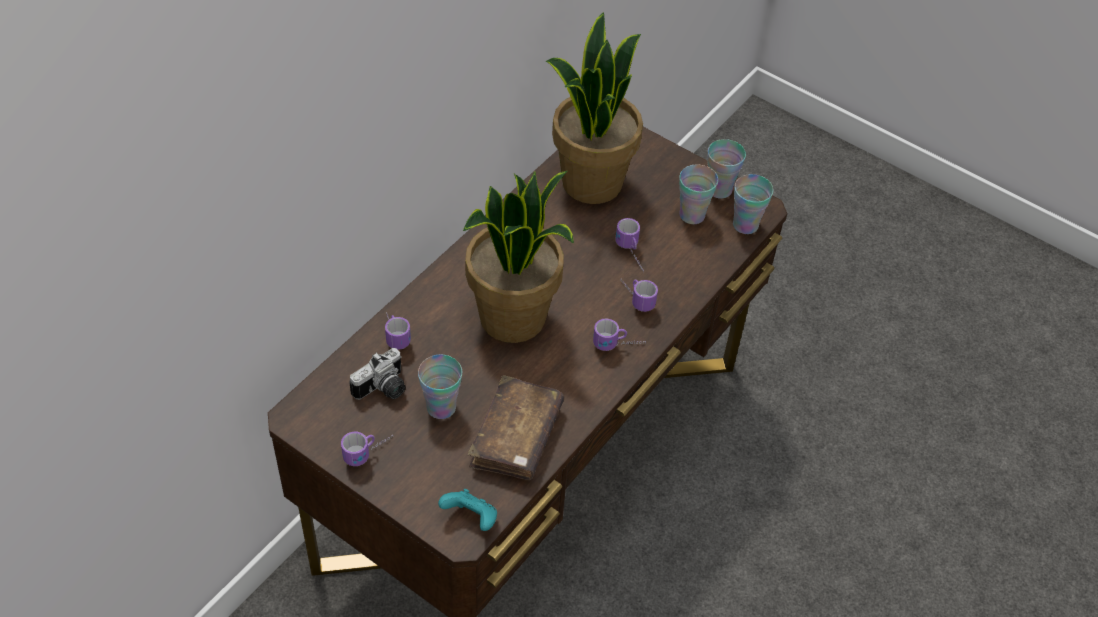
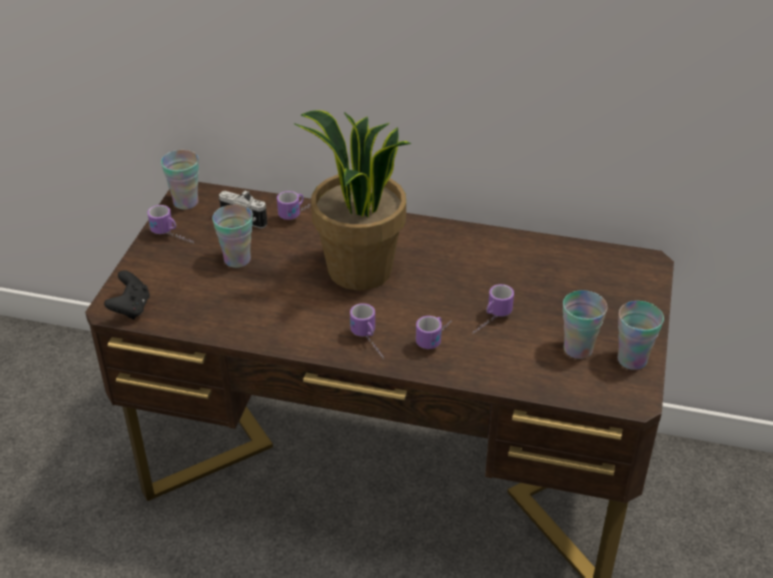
camera: 70 degrees right, 10 degrees down
(471, 518) = (131, 308): turquoise game controller -> black game controller
(516, 437) = (228, 309): brown book -> none
(591, 181) = (563, 270): potted plant -> none
(745, 225) = (598, 392): cup -> cup (186, 202)

